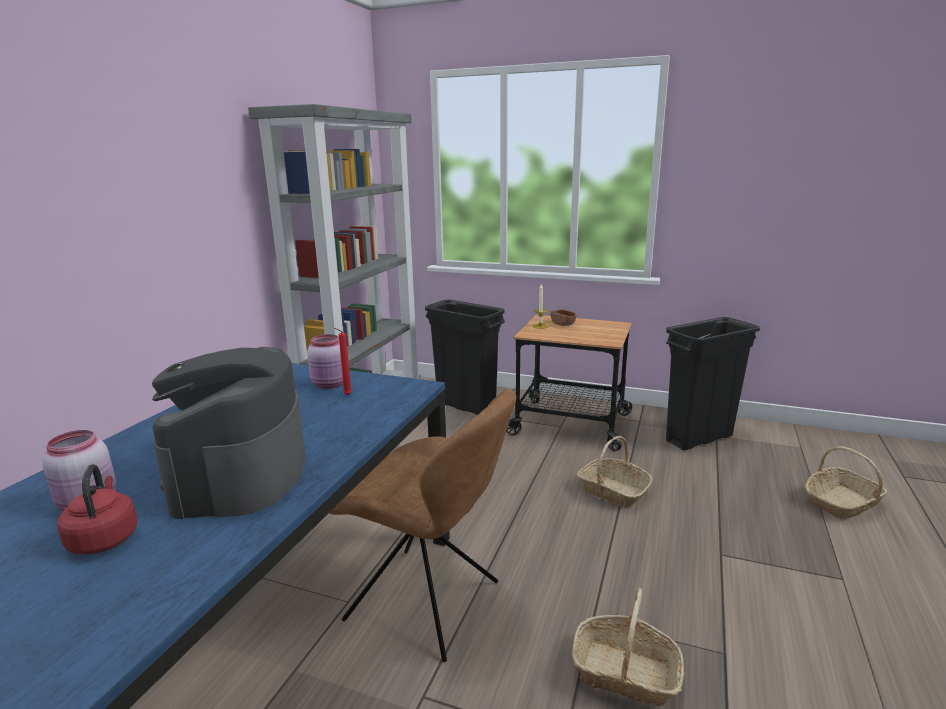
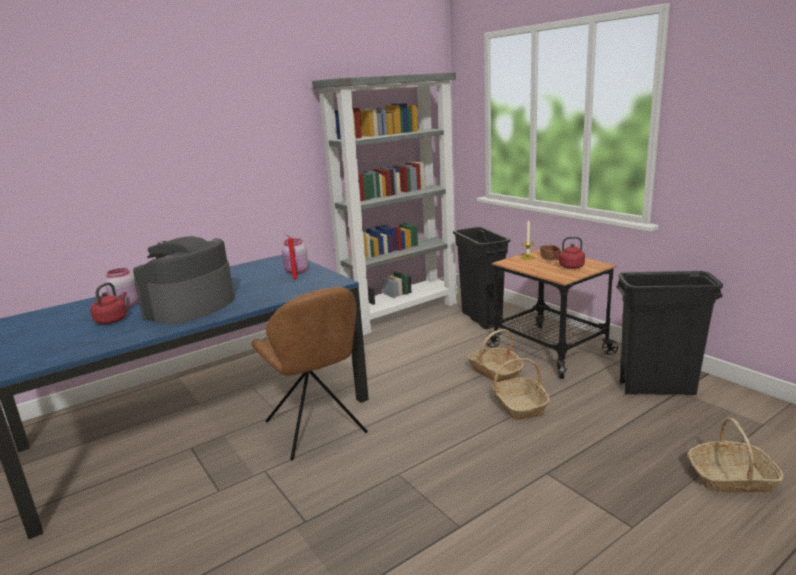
camera: 35 degrees right, 0 degrees up
(596, 330) = (569, 267): none -> red kettle
(625, 672) = (381, 507): basket -> basket (495, 372)

